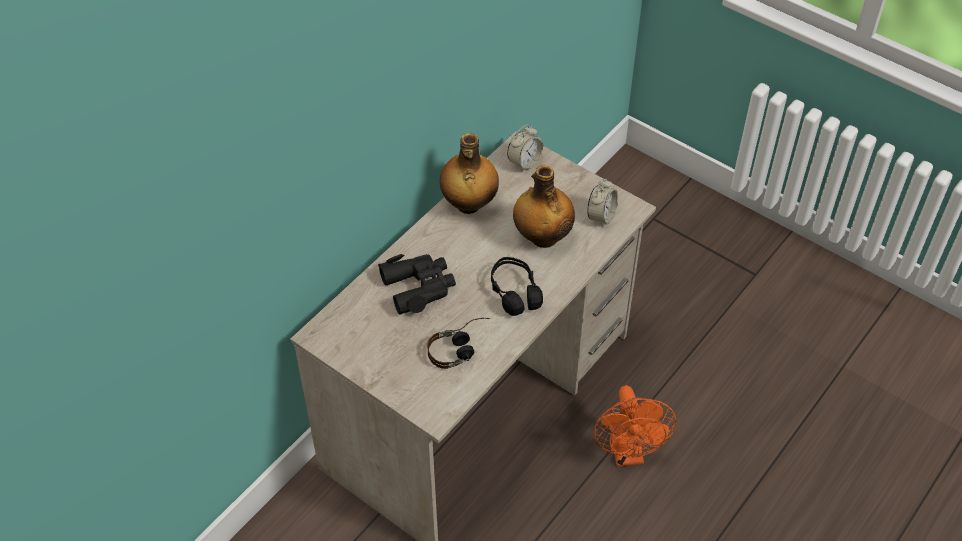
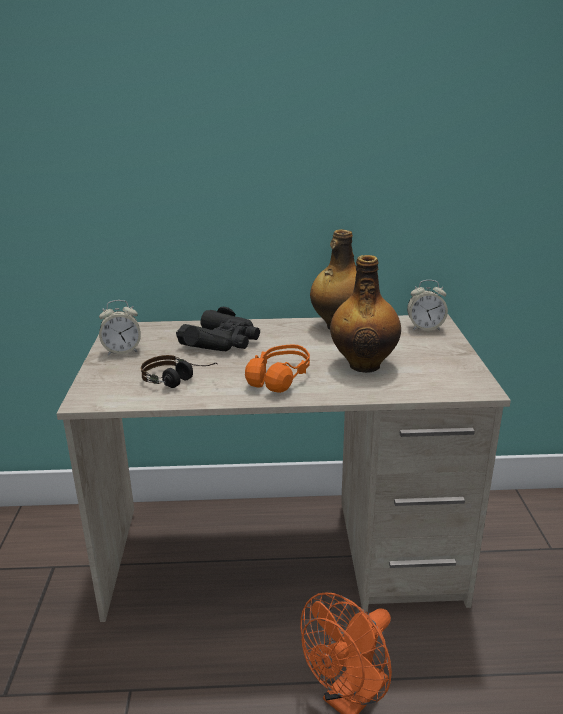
camera: 50 degrees right, 25 degrees down
(514, 292) = (280, 378): black headphones -> orange headphones
(601, 216) = (440, 379): alarm clock -> alarm clock (122, 351)

